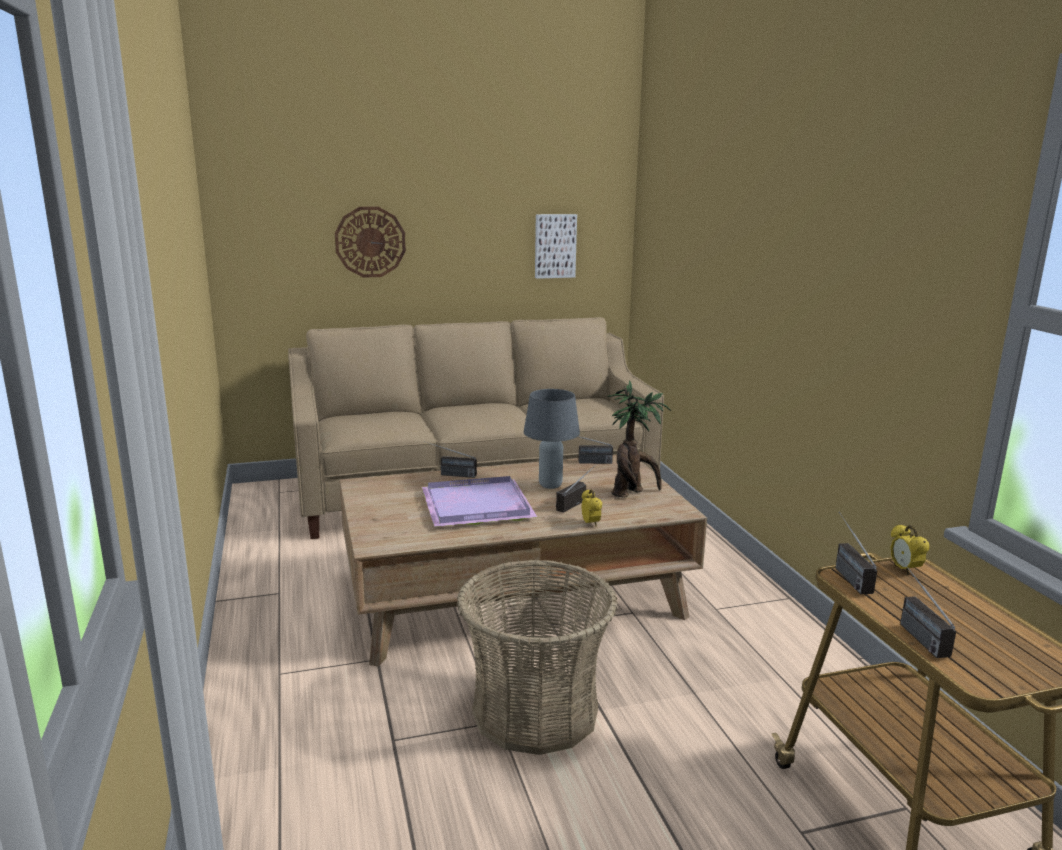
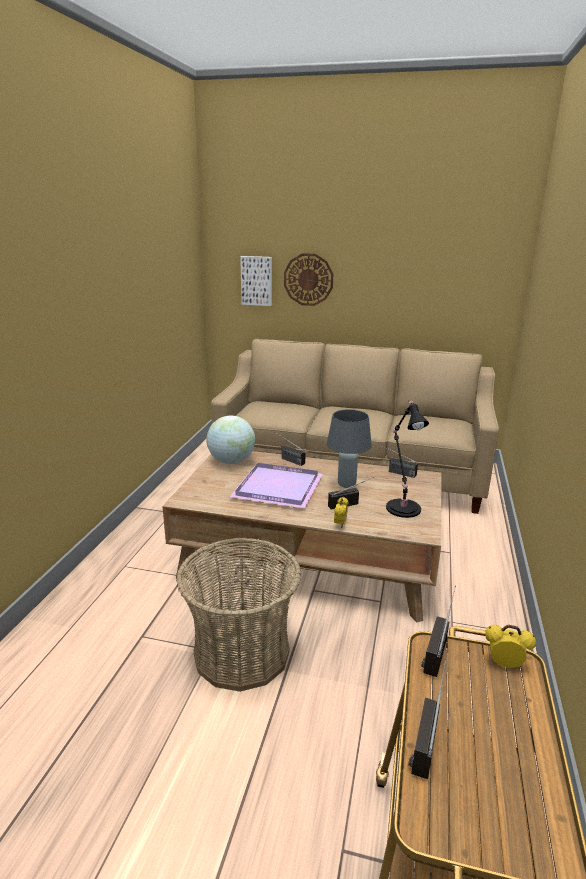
camera: 30 degrees right, 5 degrees up
(381, 491) = (231, 461): none -> globe
(554, 246) = (453, 291): picture -> picture (257, 280)
(632, 493) = (402, 507): potted plant -> black table lamp
(904, 570) = (504, 664): alarm clock -> alarm clock turned 90 degrees clockwise

